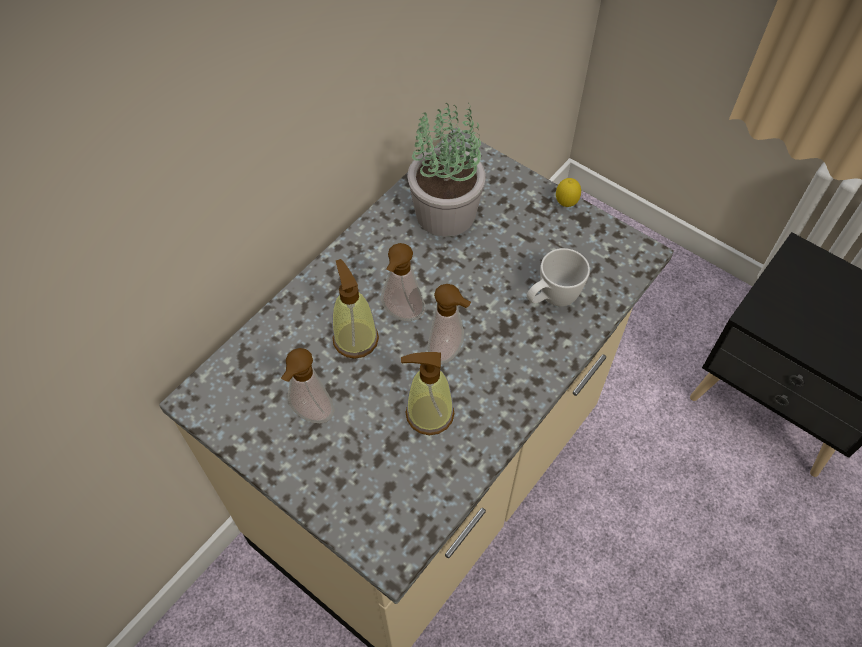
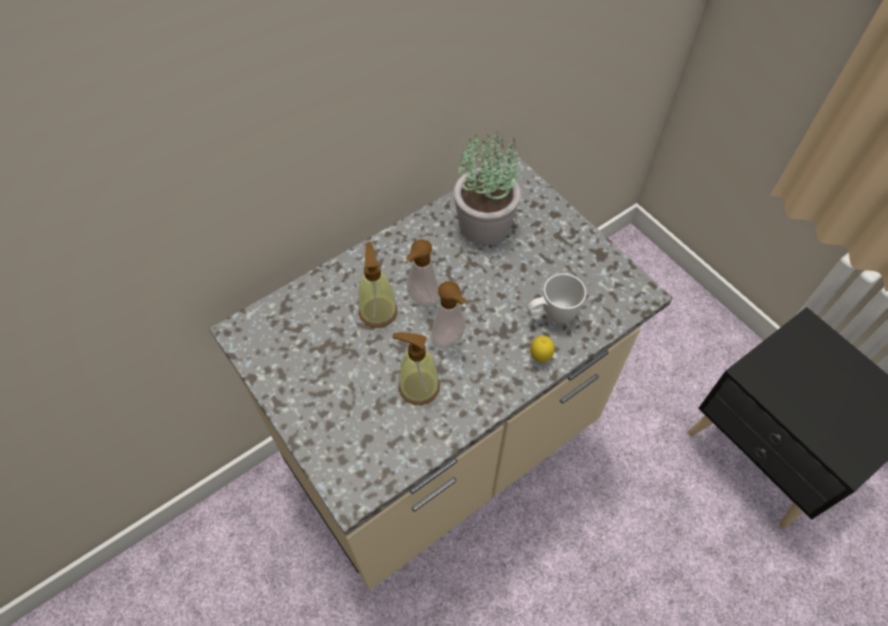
camera: 15 degrees right, 0 degrees up
(311, 415) = (323, 365): soap dispenser -> none
(566, 204) = (589, 238): lemon -> lemon (540, 357)

